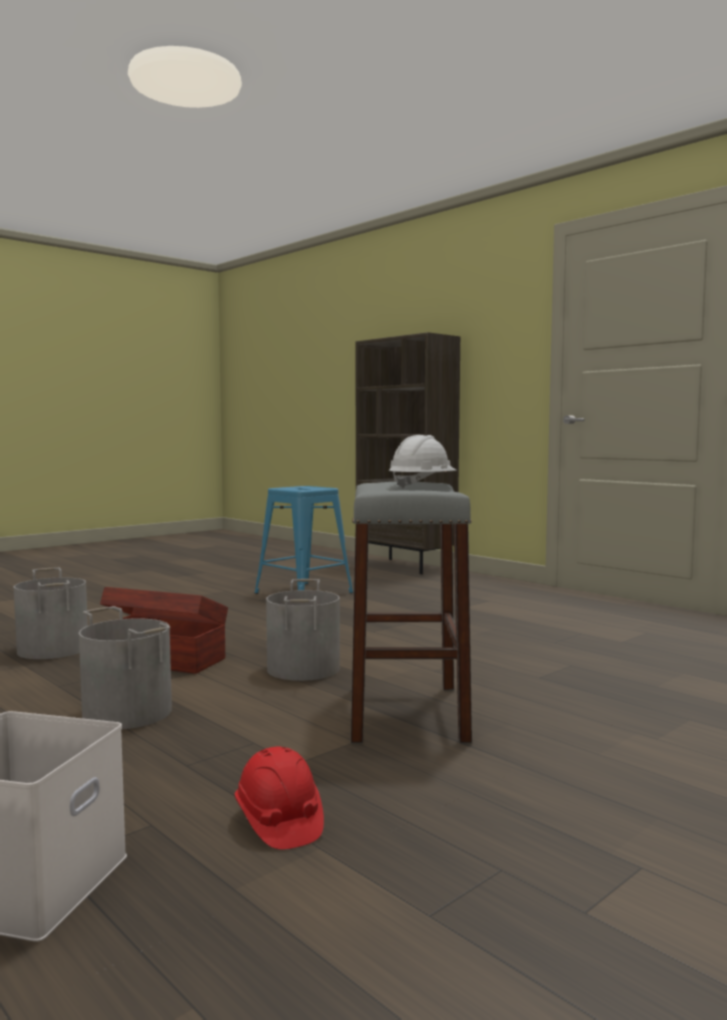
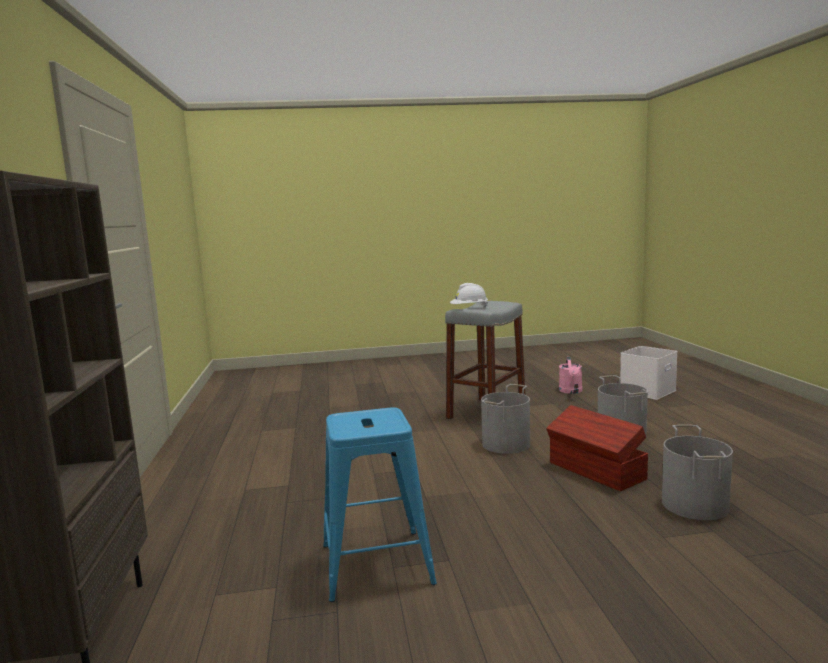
camera: 145 degrees left, 5 degrees up
(278, 822) = (571, 391): red hard hat -> pink watering can

